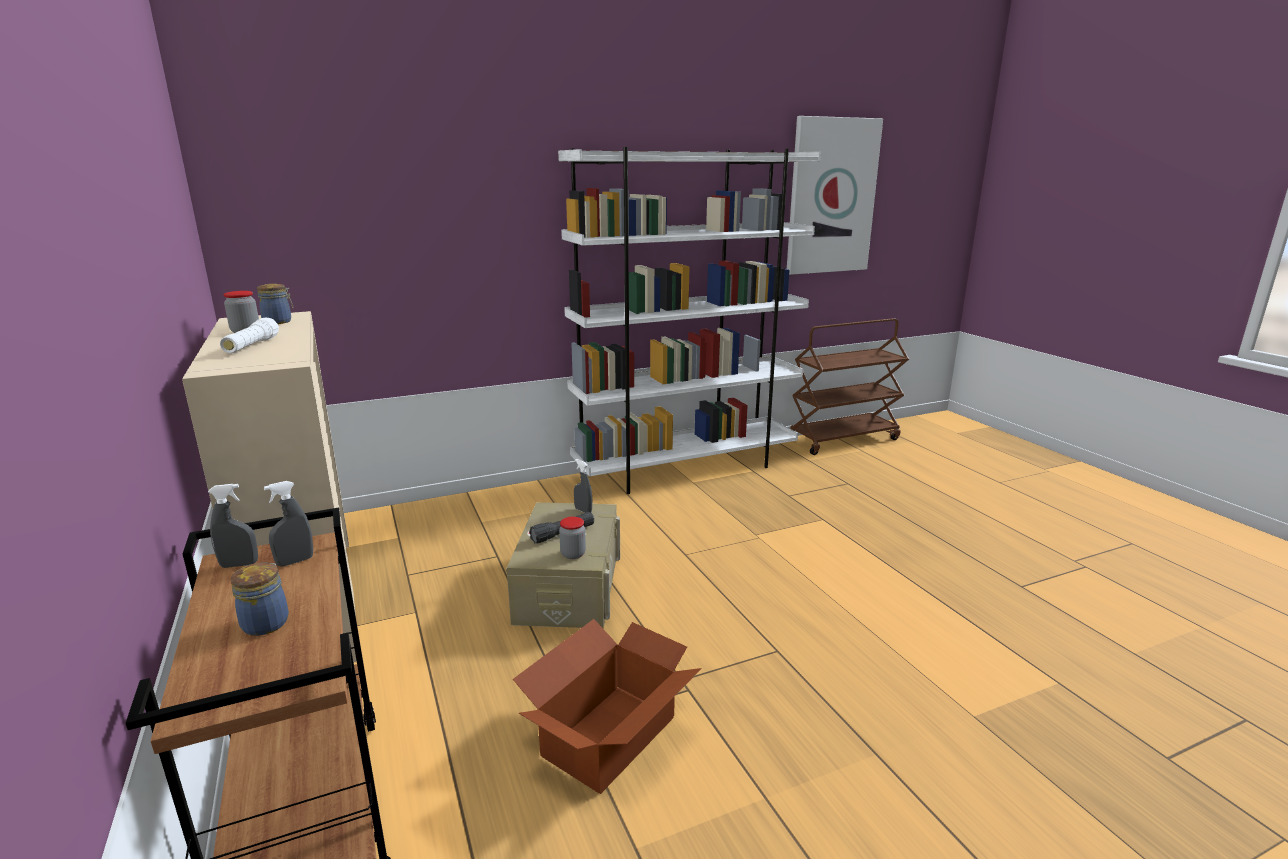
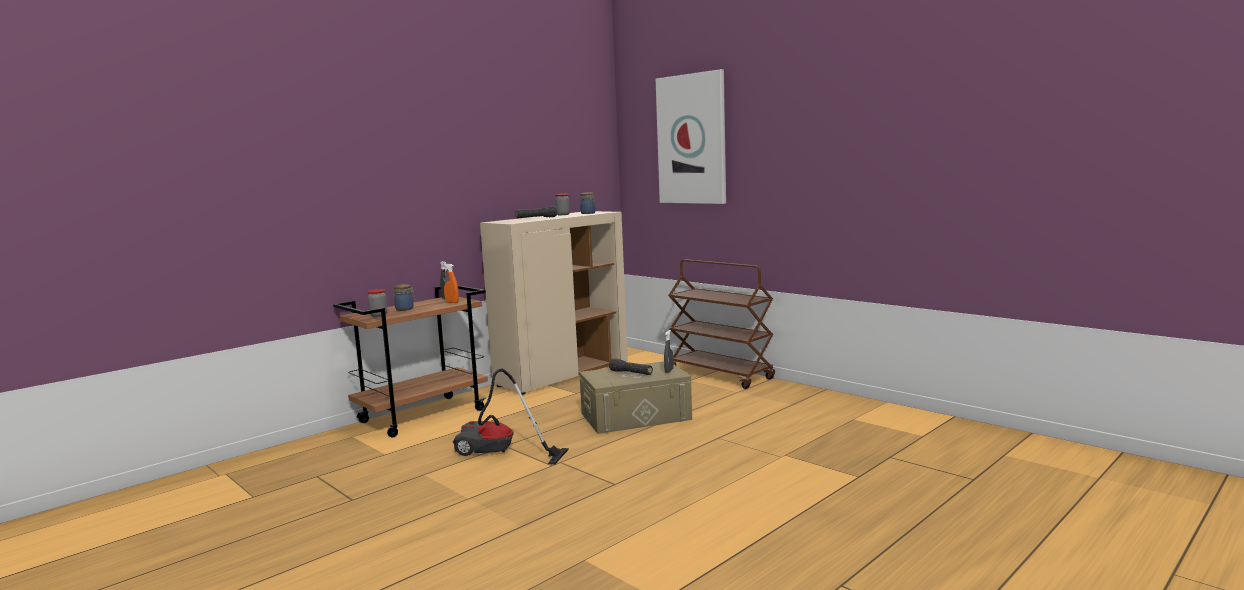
camera: 70 degrees right, 10 degrees down
(251, 346) = (536, 218): white flashlight -> black flashlight
(295, 561) = (452, 302): grey spray bottle -> orange spray bottle
(573, 554) = (607, 379): jar -> jar (378, 315)
(607, 736) = (499, 454): cardboard box -> vacuum cleaner
(686, 468) = (879, 412): white bookcase -> none
(831, 197) = (1119, 131): picture -> picture (692, 139)
(843, 439) = (1115, 464): brown cart -> brown cart (721, 375)

